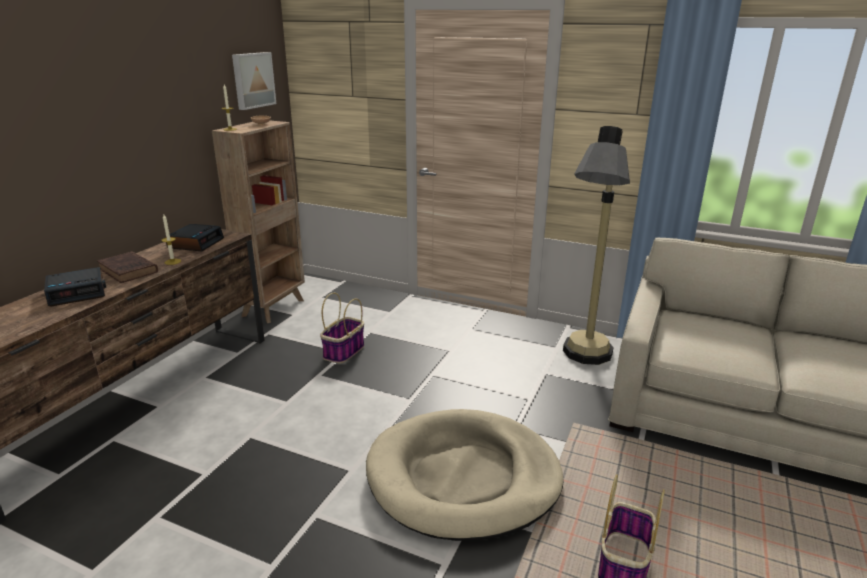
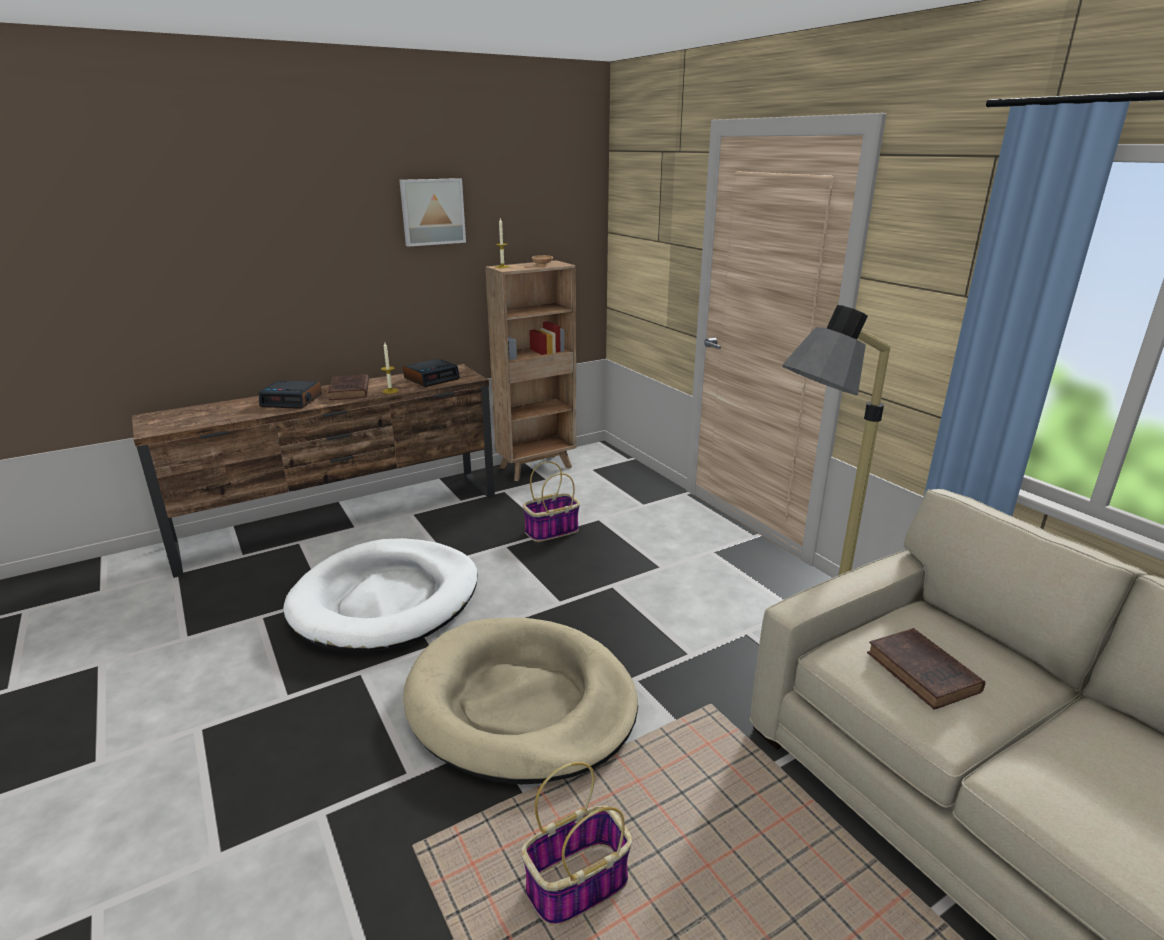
camera: 35 degrees right, 0 degrees up
(252, 80) = (553, 216): picture -> picture (432, 211)
(267, 452) = (387, 599): none -> white dog bed
(719, 345) = (924, 674): none -> brown book

